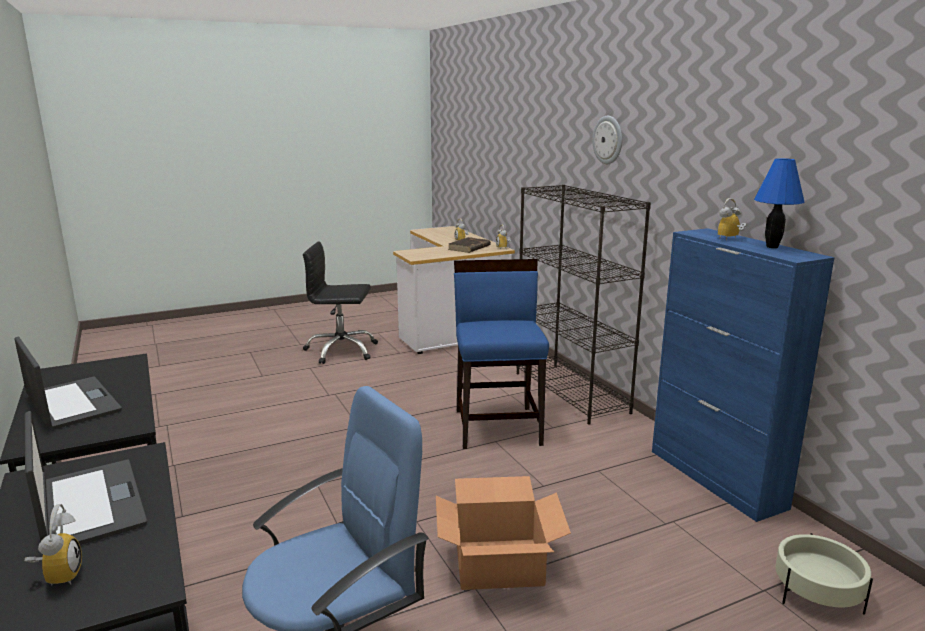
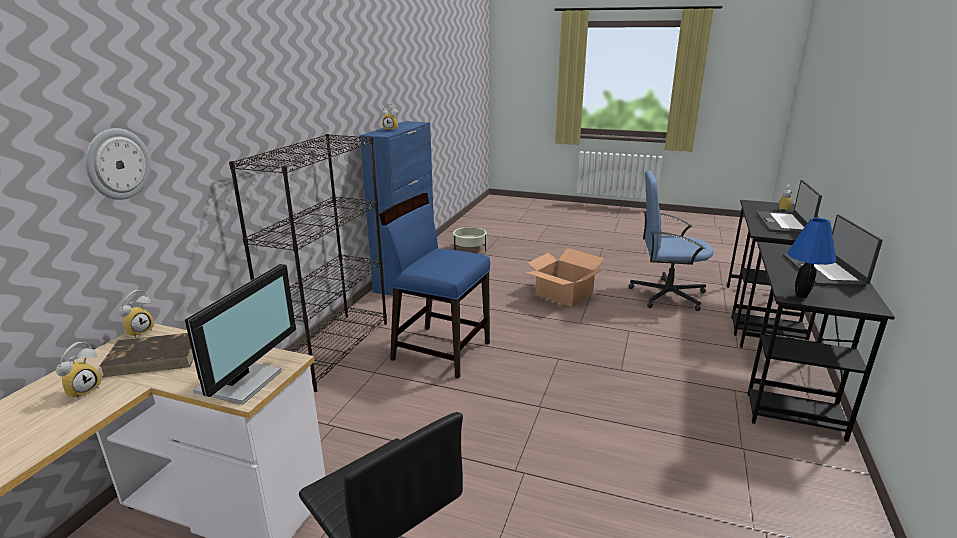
camera: 135 degrees left, 5 degrees up
(416, 252) = (242, 382): none -> monitor
(498, 426) = (440, 350): blue chair -> blue chair turned 75 degrees clockwise
(608, 140) = (262, 90): wall clock -> wall clock (117, 164)
(772, 247) = (400, 125): blue table lamp -> blue table lamp (801, 295)

